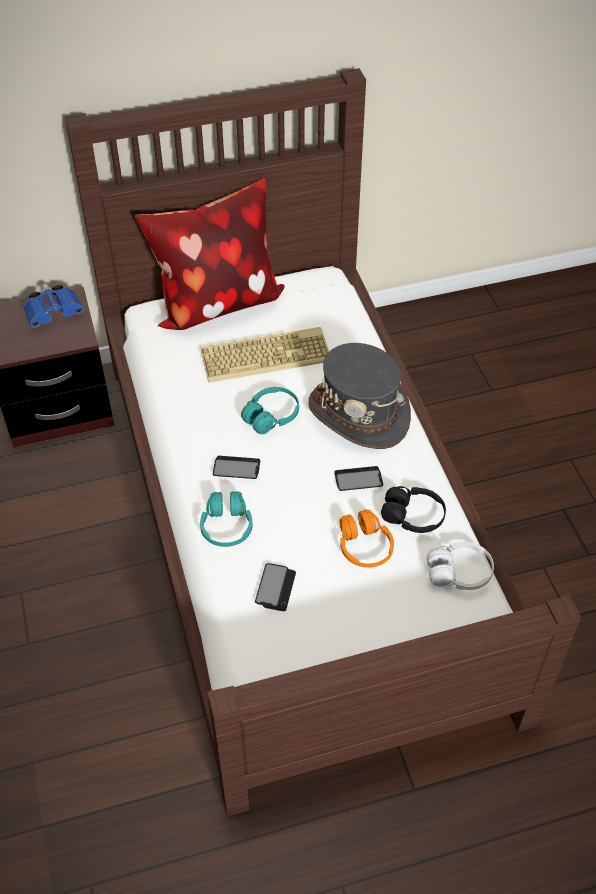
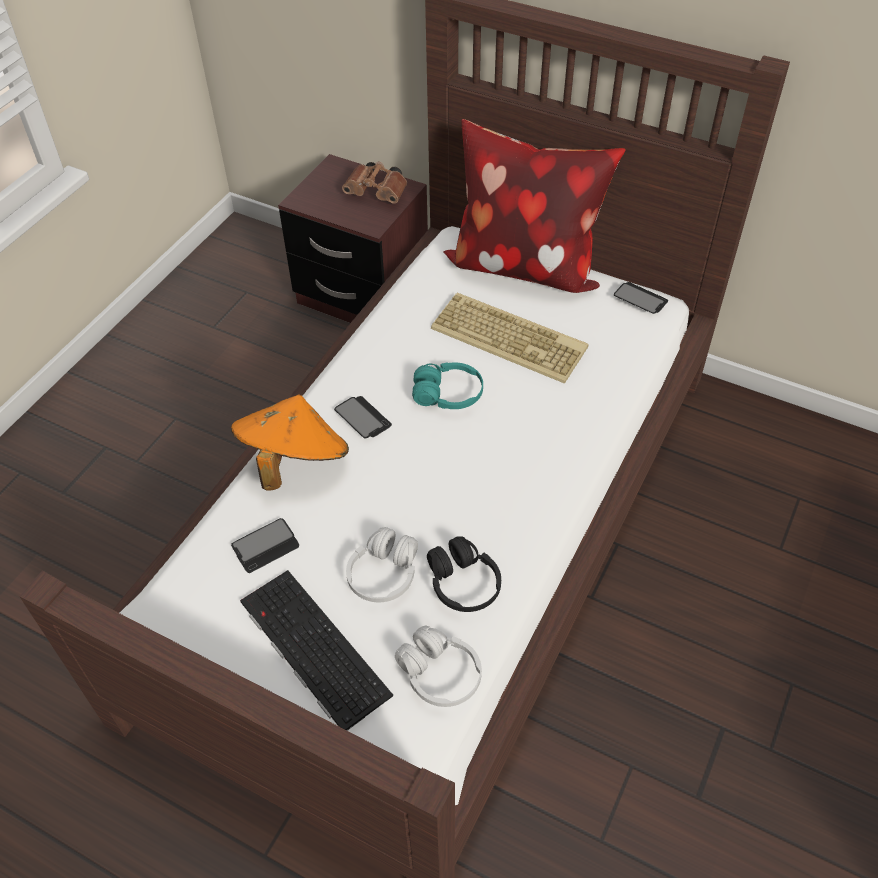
camera: 45 degrees right, 0 degrees up
(55, 313) = (378, 193): blue binoculars -> brown binoculars
(227, 526) = (294, 461): turquoise headphones -> orange hat
(358, 479) = (455, 509): phone -> phone (640, 299)
(359, 413) = (531, 449): grey hat -> none
(364, 546) = (384, 574): orange headphones -> white headphones
(375, 619) = (310, 648): none -> keyboard

